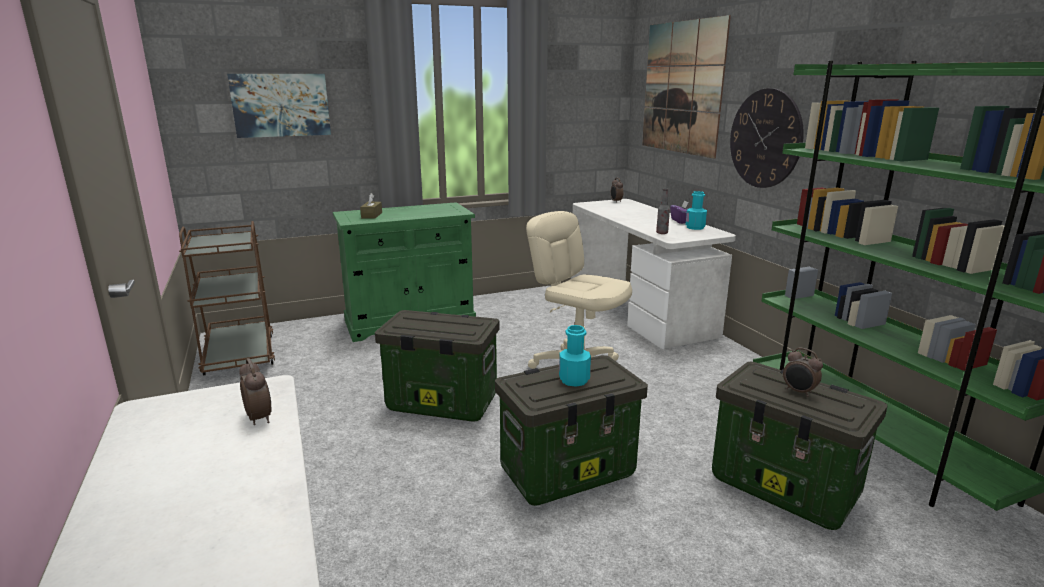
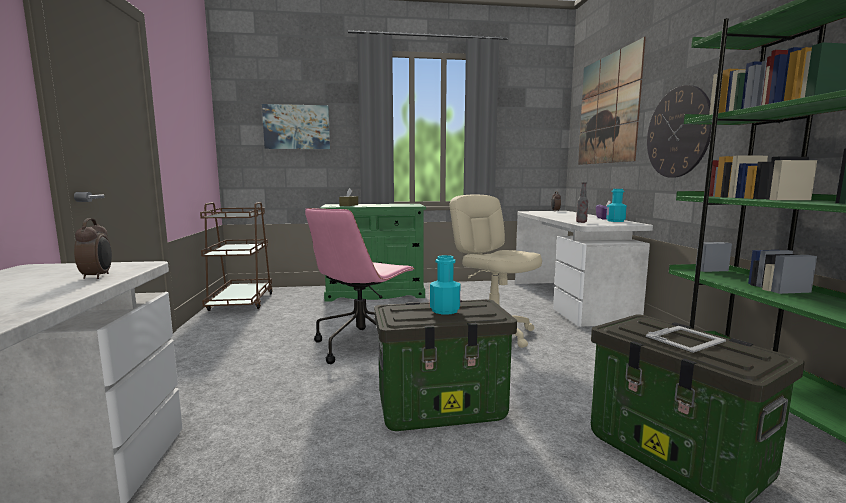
camera: 15 degrees right, 10 degrees down
(440, 403) = (362, 345): storage box -> pink office chair
(799, 392) = (686, 339): alarm clock -> picture frame

